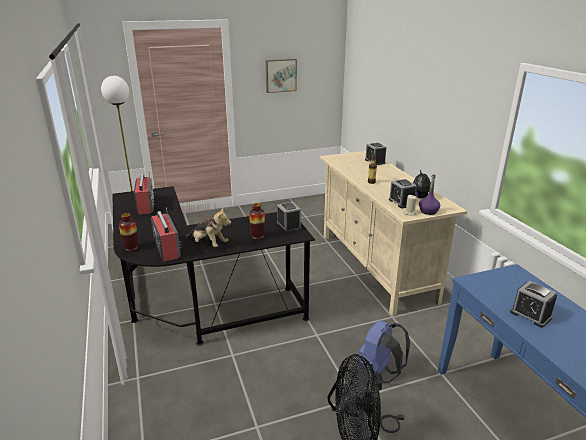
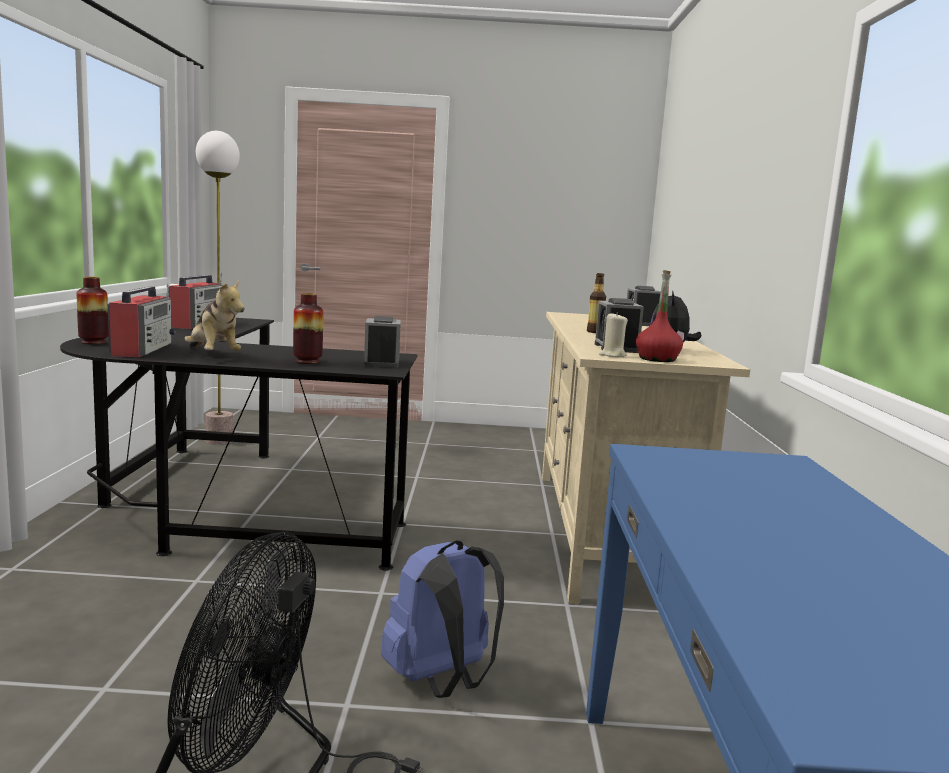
camera: 20 degrees right, 15 degrees down
(280, 75) = (532, 198): picture -> none
(428, 211) = (657, 359): purple bottle -> red bottle
(530, 315) = (734, 510): alarm clock -> none

